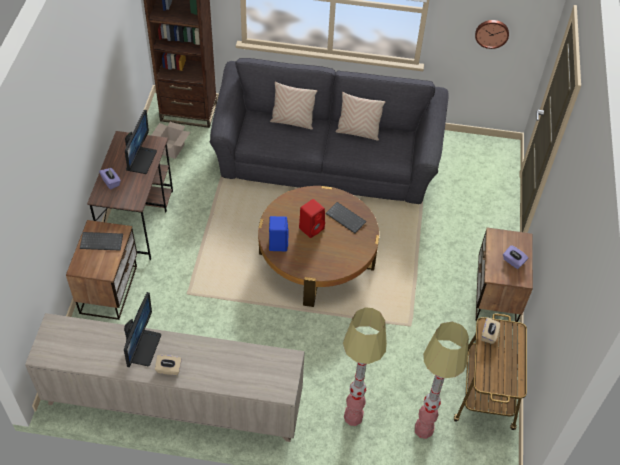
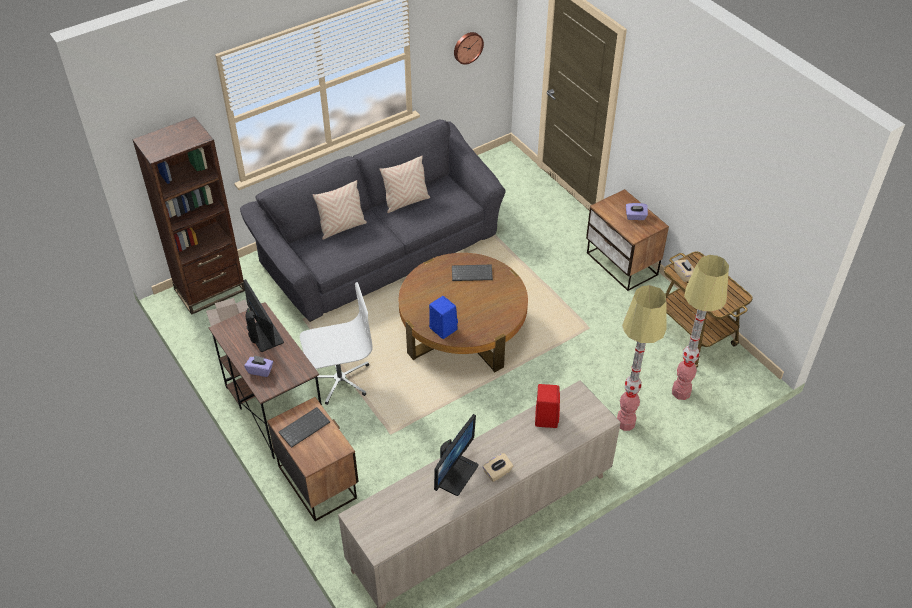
camera: 40 degrees left, 5 degrees down
(142, 347) = (455, 473): monitor -> monitor turned 60 degrees clockwise
(198, 231) = (339, 379): none -> white office chair
(312, 228) = (455, 298): red speaker -> red speaker (546, 417)

